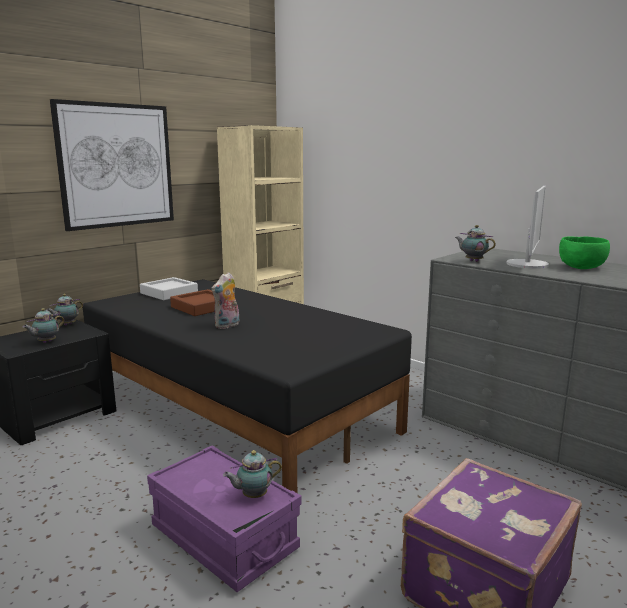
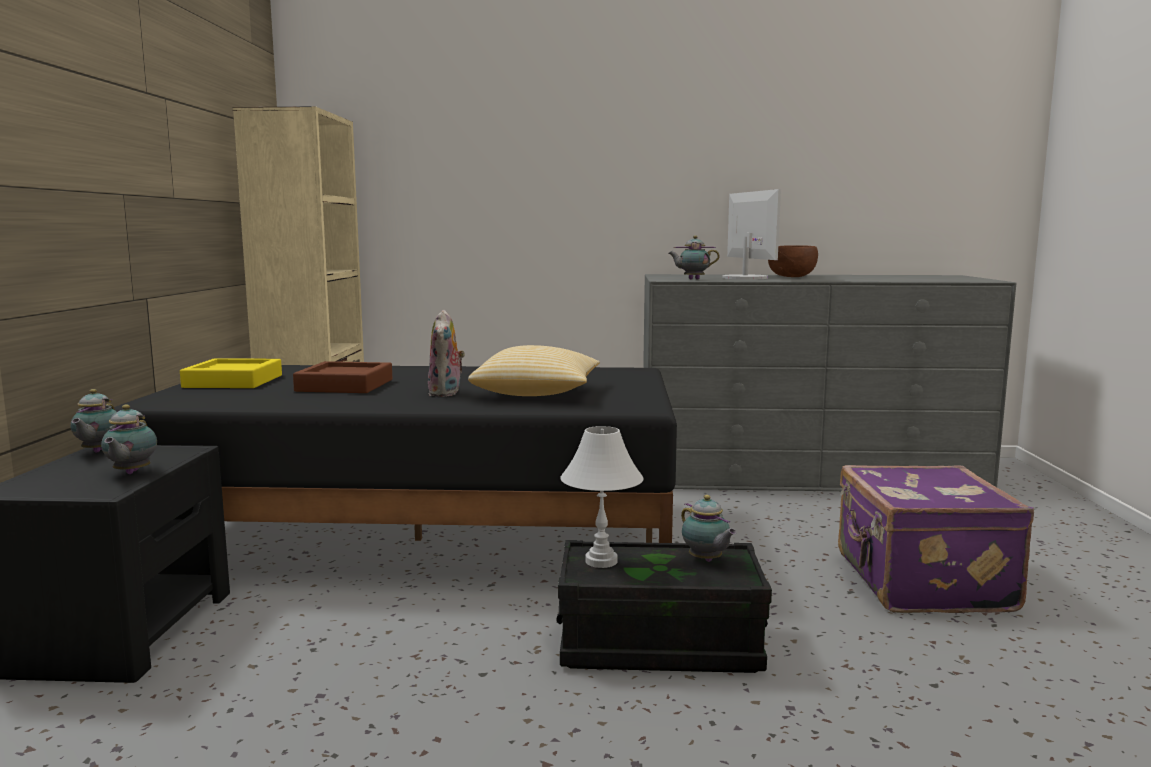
camera: 40 degrees left, 5 degrees down
(116, 165) = (123, 153): picture -> none
(169, 293) = (233, 381): grey tray -> yellow tray
(202, 468) = (601, 561): none -> white table lamp
(224, 538) = (659, 644): purple storage box -> black storage box
(253, 496) = (706, 560): teapot -> teapot turned 60 degrees counterclockwise
(268, 338) = (537, 394): none -> pillow
(582, 267) = (791, 277): green bowl -> brown bowl

